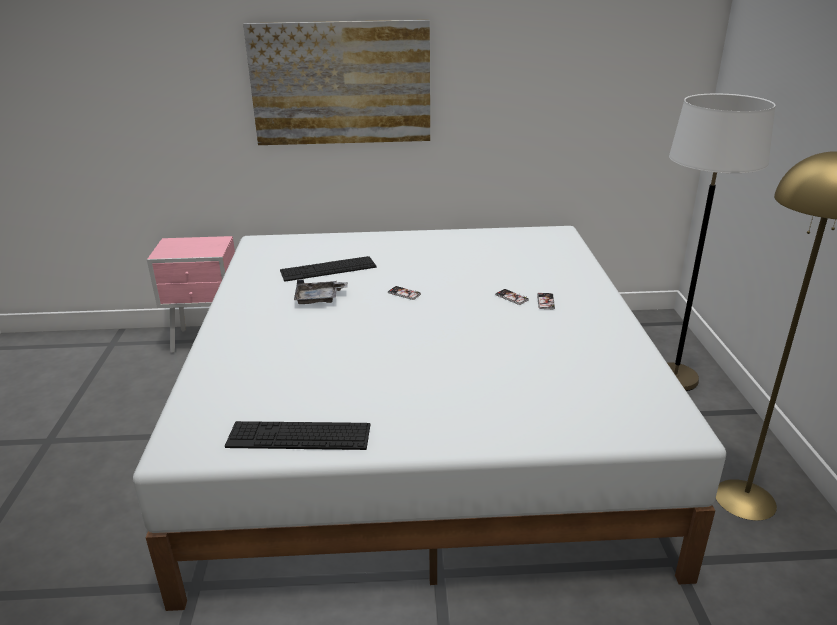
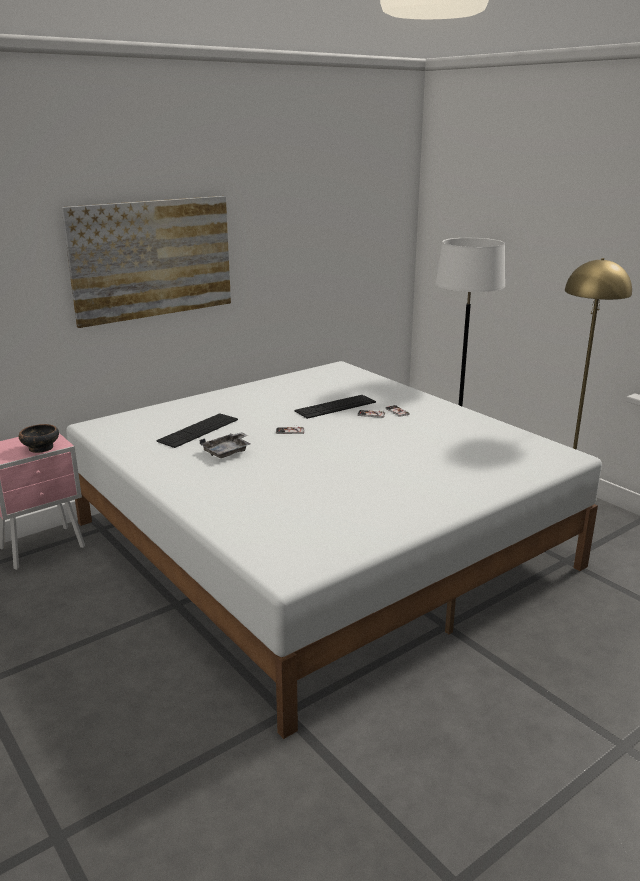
camera: 35 degrees left, 5 degrees down
(197, 252) = (40, 448): none -> bowl
(299, 436) = (361, 534): keyboard -> keyboard (335, 406)

